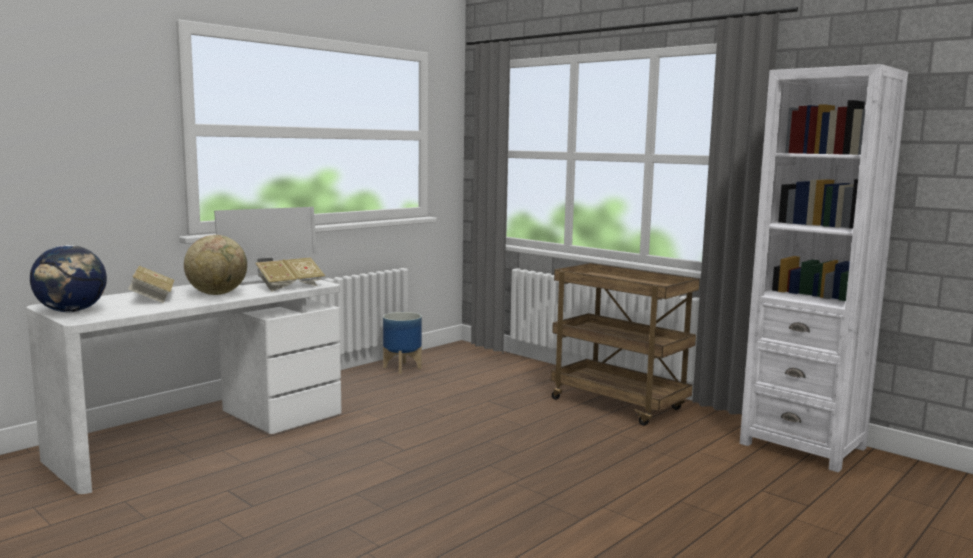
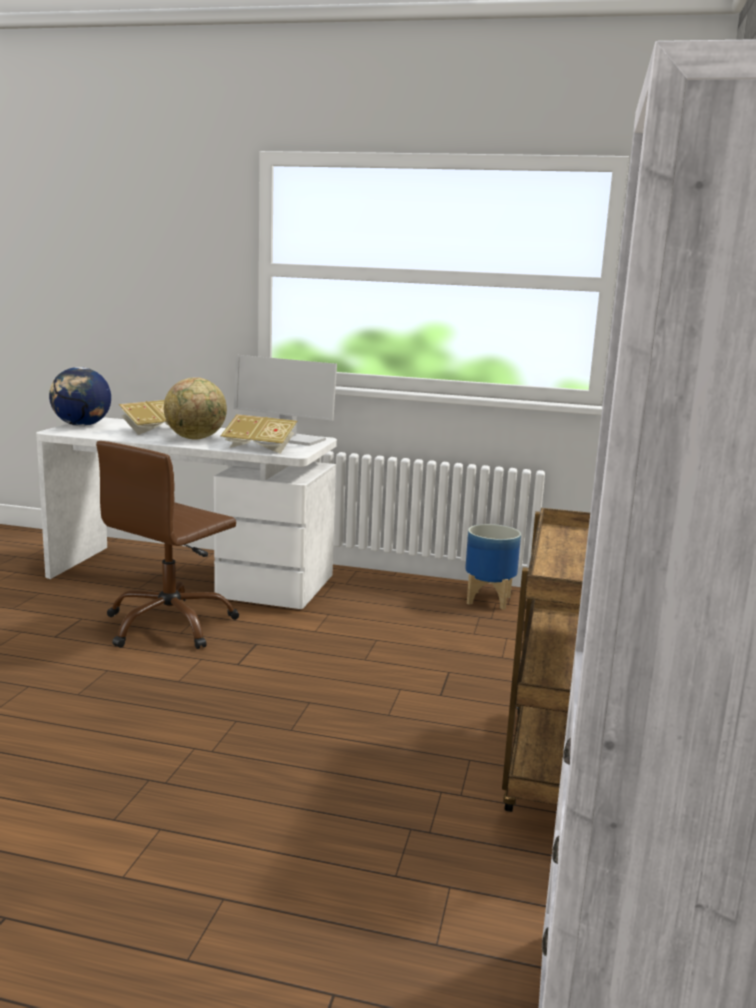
camera: 60 degrees right, 5 degrees up
(299, 459) = (170, 625): none -> brown office chair

